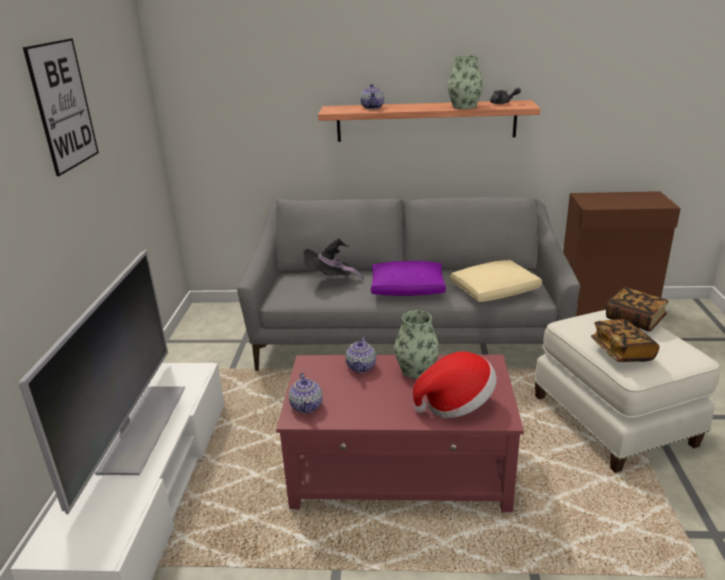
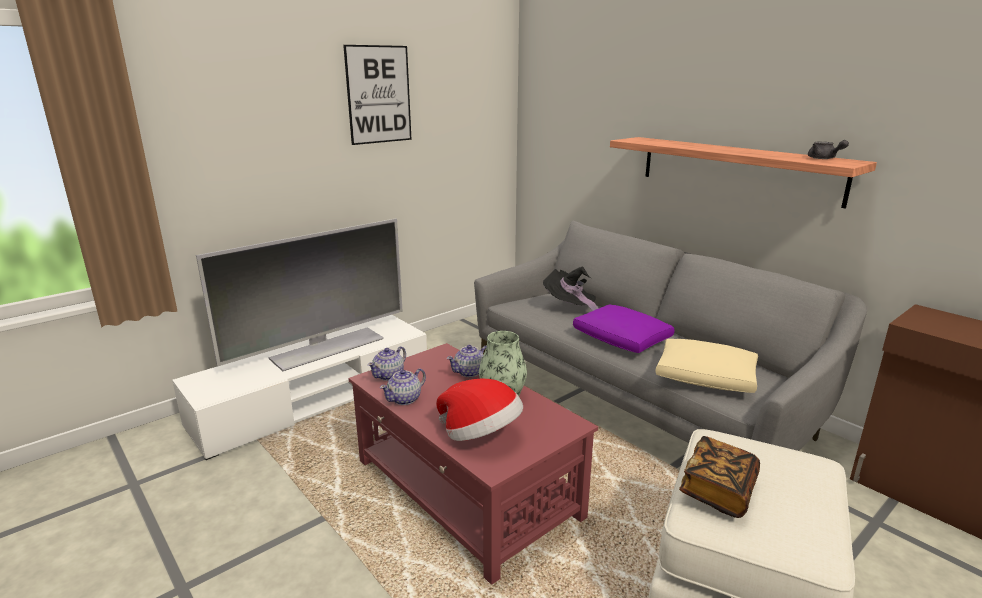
camera: 45 degrees right, 5 degrees down
(372, 107) = (672, 143): teapot -> teapot (405, 399)
(464, 106) = (766, 154): vase -> none
(634, 319) = (807, 475): book -> none

